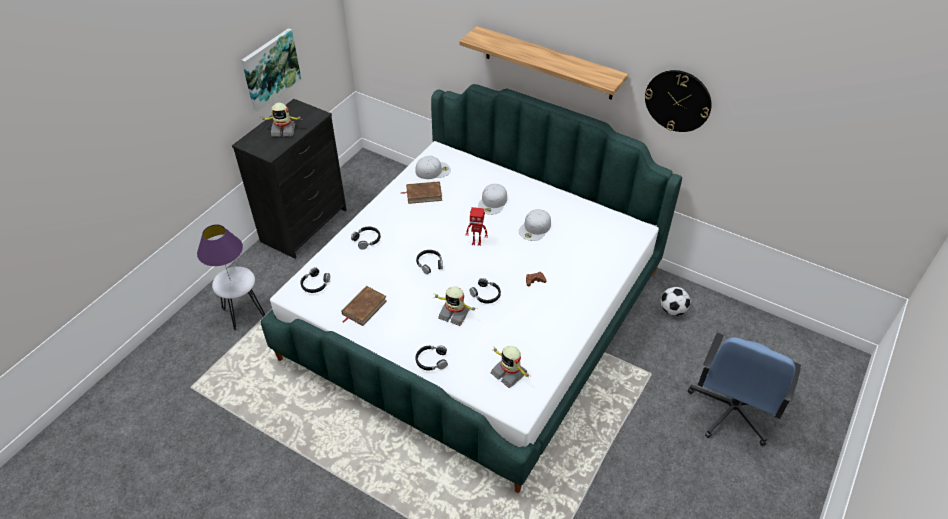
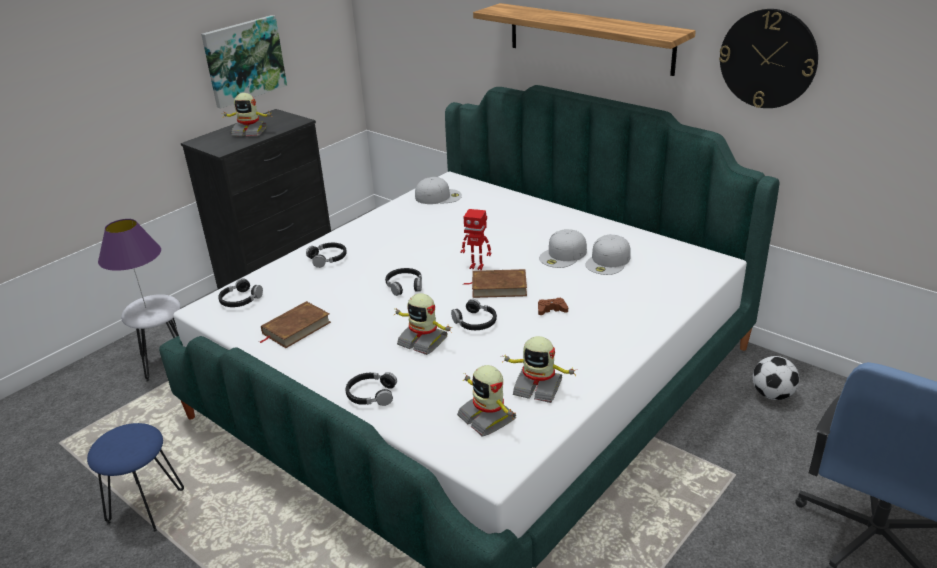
camera: 10 degrees right, 15 degrees down
(274, 430) = (146, 506): none -> blue stool
(423, 194) = (419, 218): brown book -> brown book (499, 287)
(493, 202) = (510, 228): white cap -> white cap (608, 261)
(536, 346) = (538, 387): none -> toy robot

